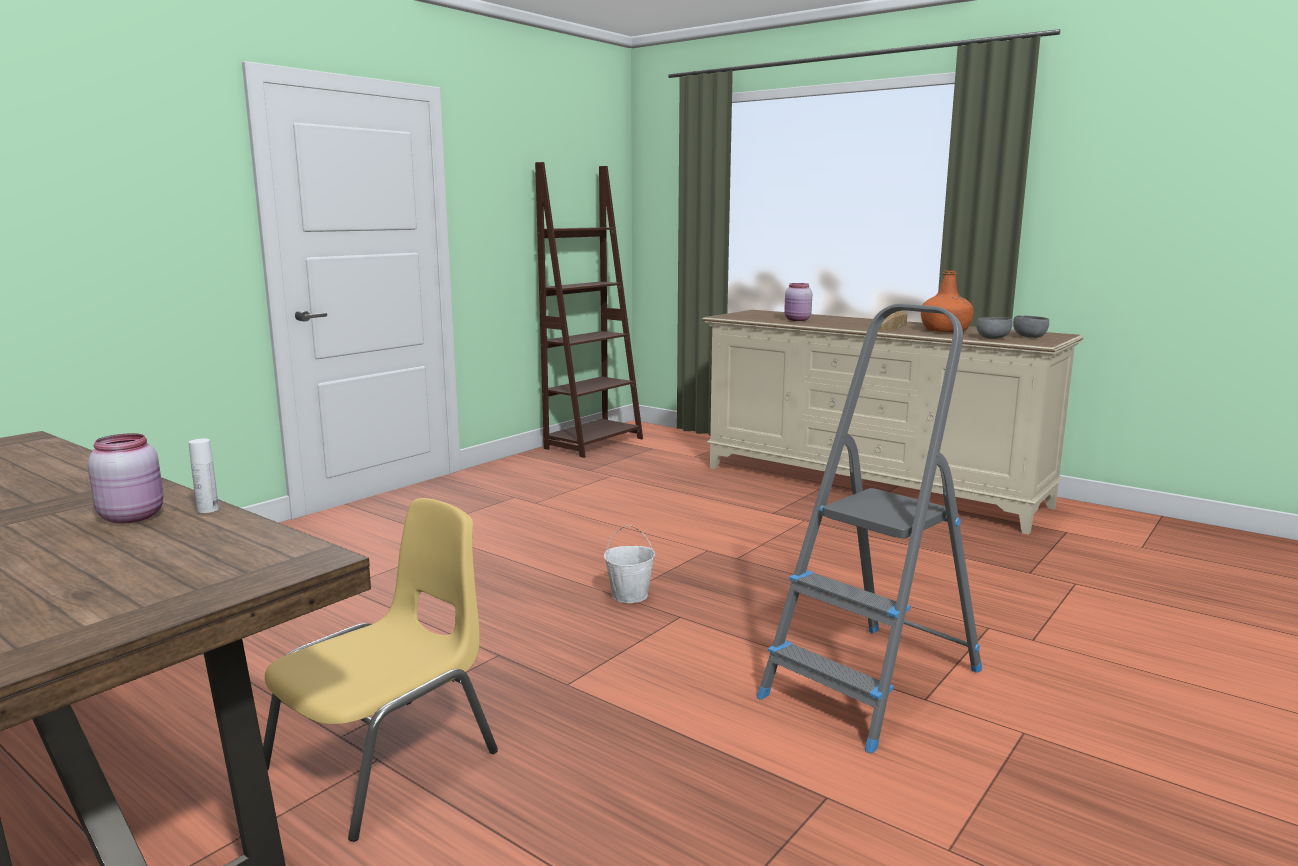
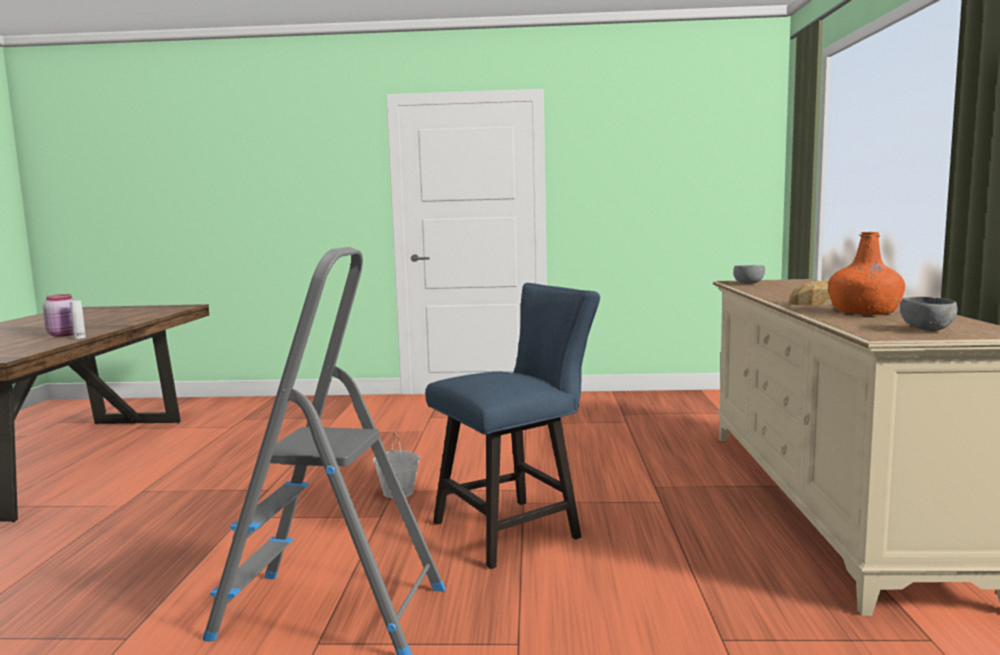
camera: 55 degrees right, 5 degrees down
(386, 760) = (122, 507): yellow chair -> none
(593, 443) = (686, 397): brown bookcase -> none
(789, 575) = (516, 528): none -> blue chair
(797, 320) = (778, 289): pink jar -> none
(992, 338) = (859, 324): grey bowl -> grey bowl (748, 284)

